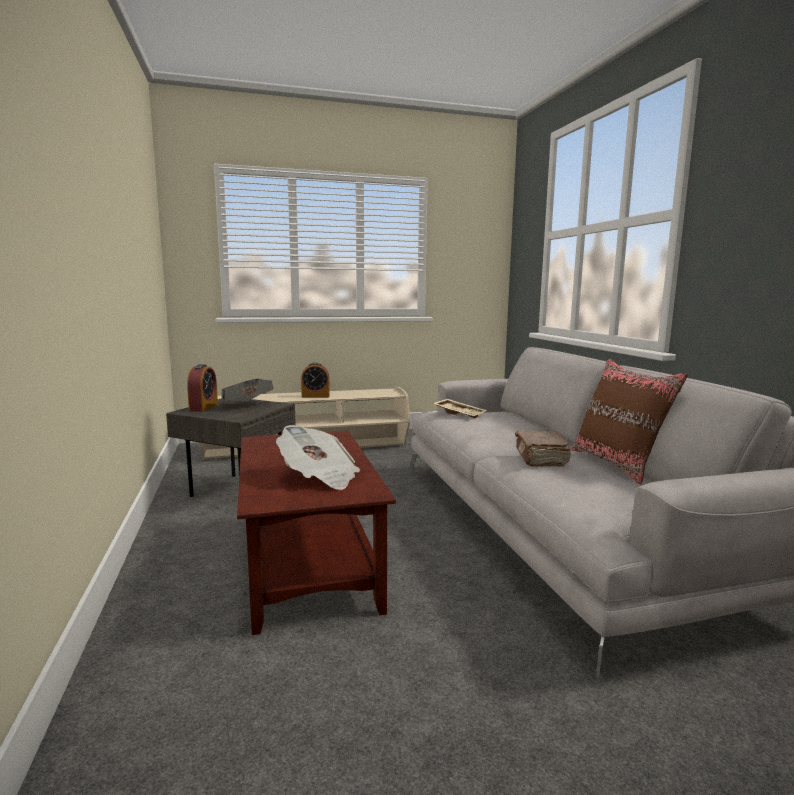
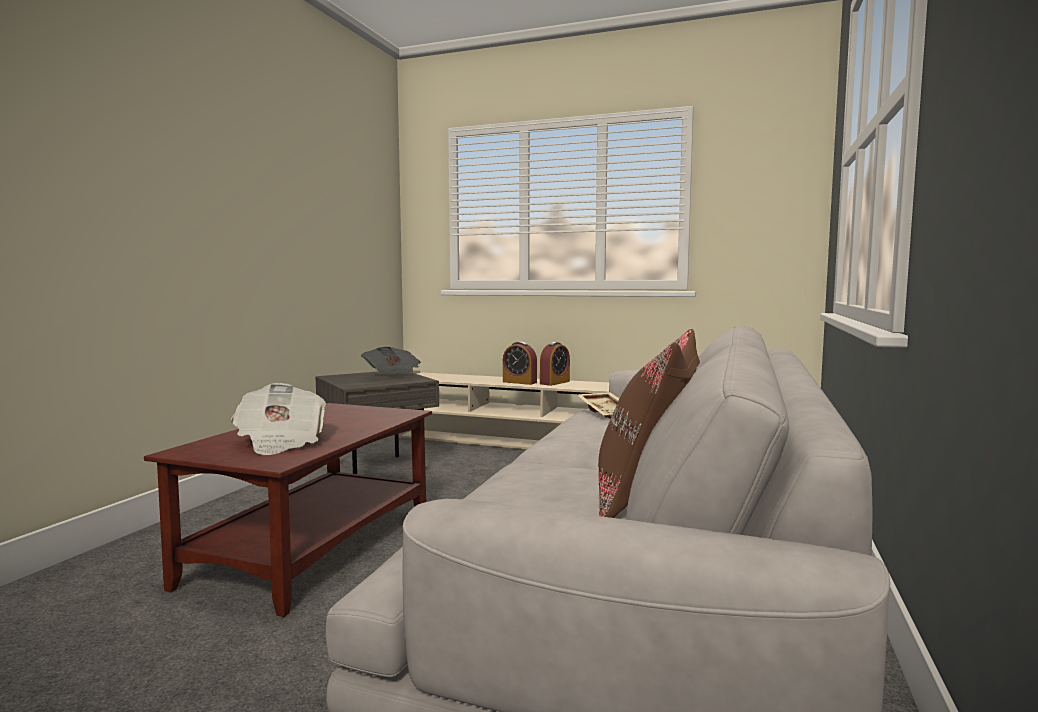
camera: 35 degrees right, 5 degrees down
(203, 407) = (354, 375): alarm clock -> alarm clock (554, 382)
(540, 458) = (556, 471): brown book -> none

